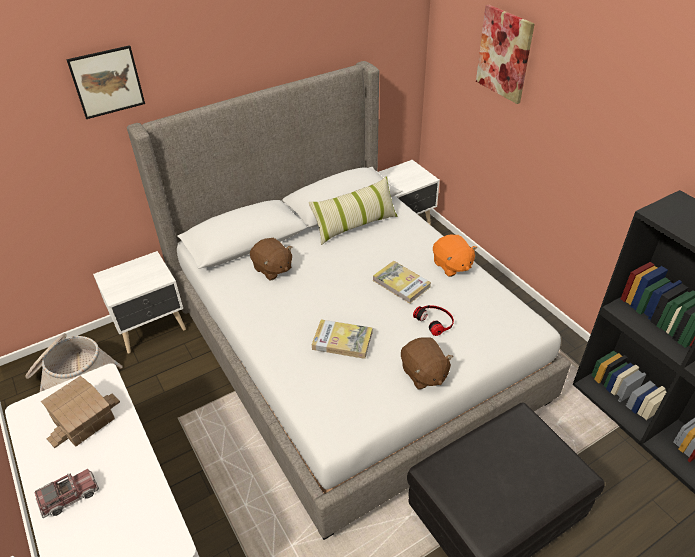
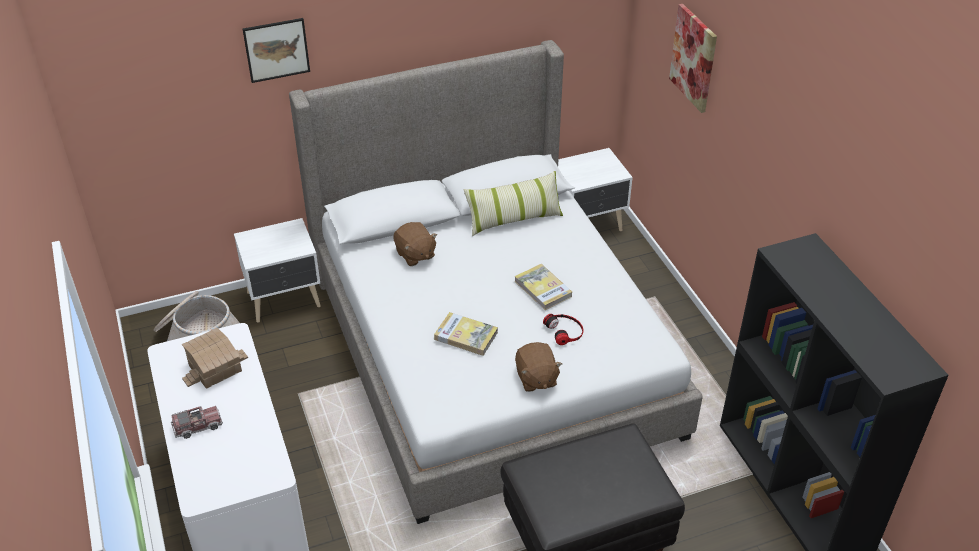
camera: 10 degrees right, 0 degrees up
(452, 266) = (602, 278): orange plush toy -> none

